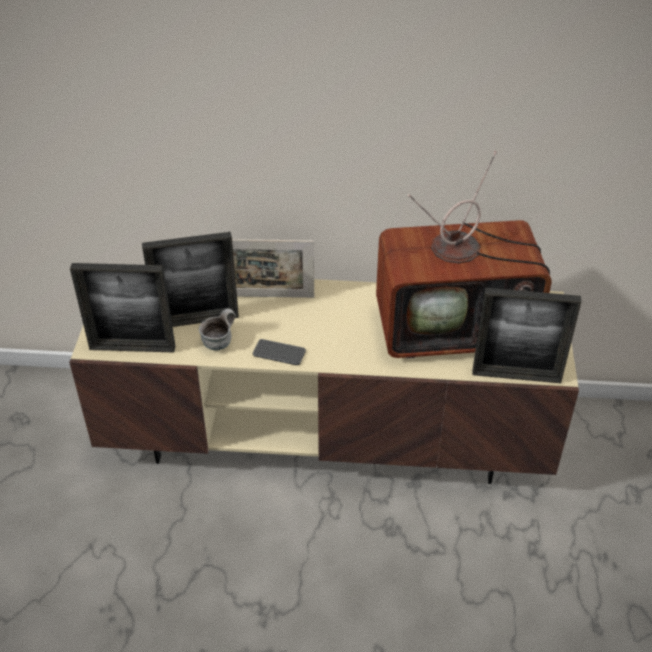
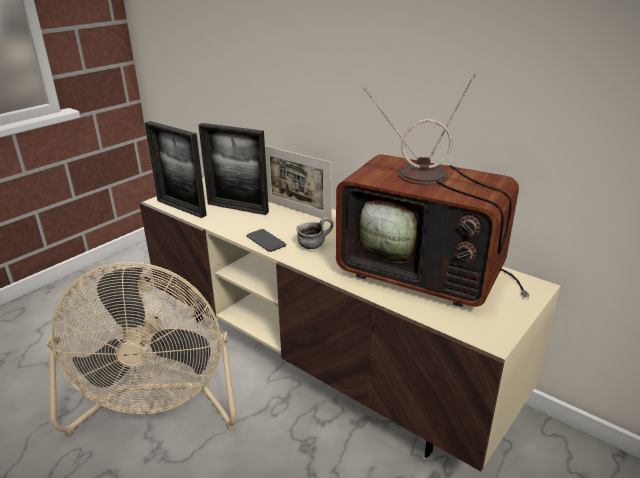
camera: 35 degrees right, 15 degrees down
(211, 574) = (152, 405): none -> beige fan
(219, 340) = (236, 222): mug -> mug (315, 245)
(516, 376) = (445, 325): picture frame -> none

